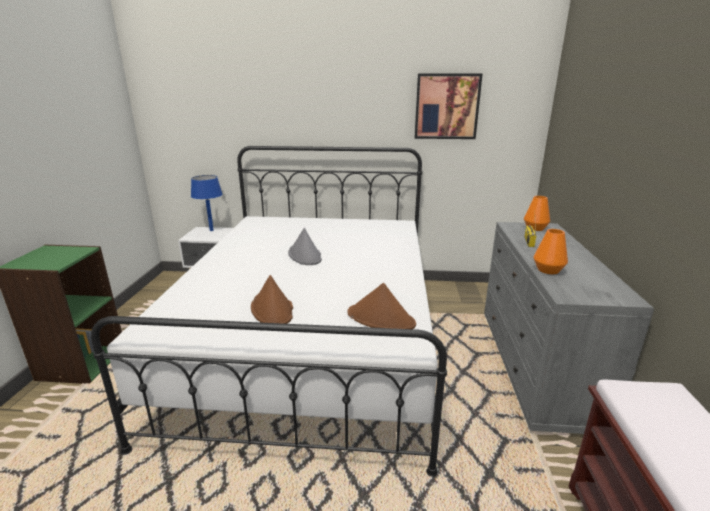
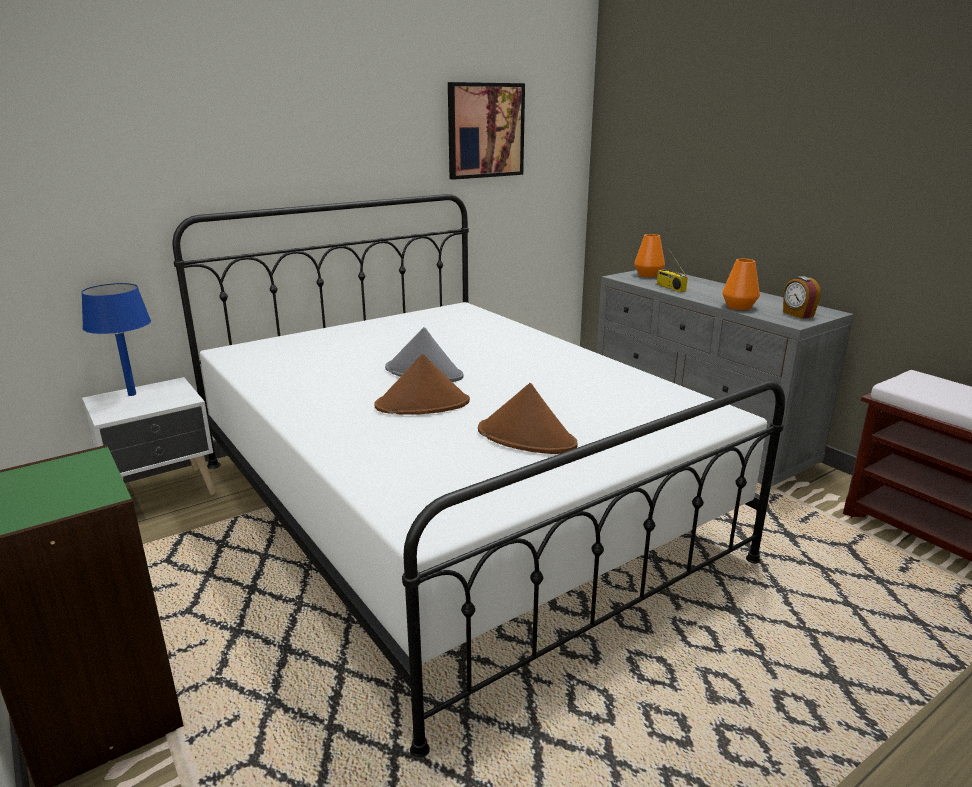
camera: 40 degrees left, 0 degrees up
(381, 319) = (652, 404): brown hat -> brown hat (423, 404)
(587, 291) = (797, 314): none -> alarm clock

